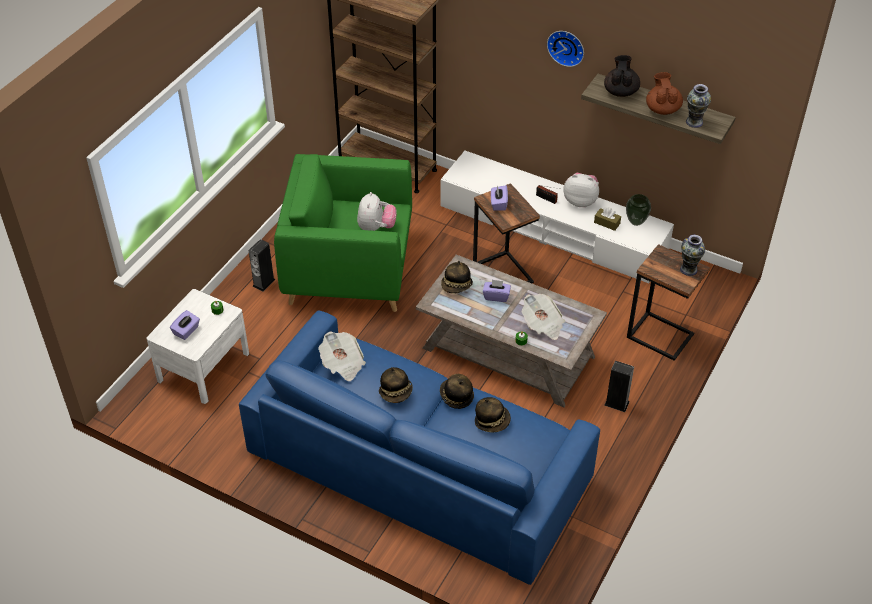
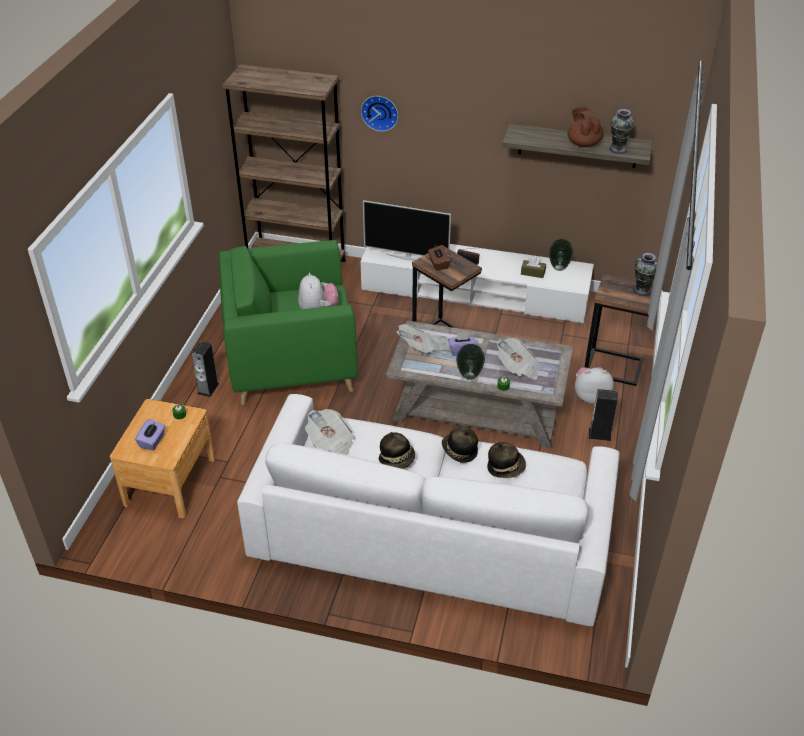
camera: 15 degrees left, 5 degrees down
(203, 367) = (170, 481): white nightstand -> brown nightstand
(419, 464) = (431, 531): blue sofa -> white sofa
(457, 286) = (419, 348): hat -> newspaper
(488, 183) = (407, 257): none -> television
(493, 324) = (470, 376): none -> vase
(498, 204) = (438, 264): purple tissue box -> brown tissue box
(566, 47) = (475, 102): wall clock -> wall clock (380, 112)
(580, 201) = (500, 258): plush toy -> plush toy (590, 396)
(620, 91) = (538, 135): black teapot -> none

